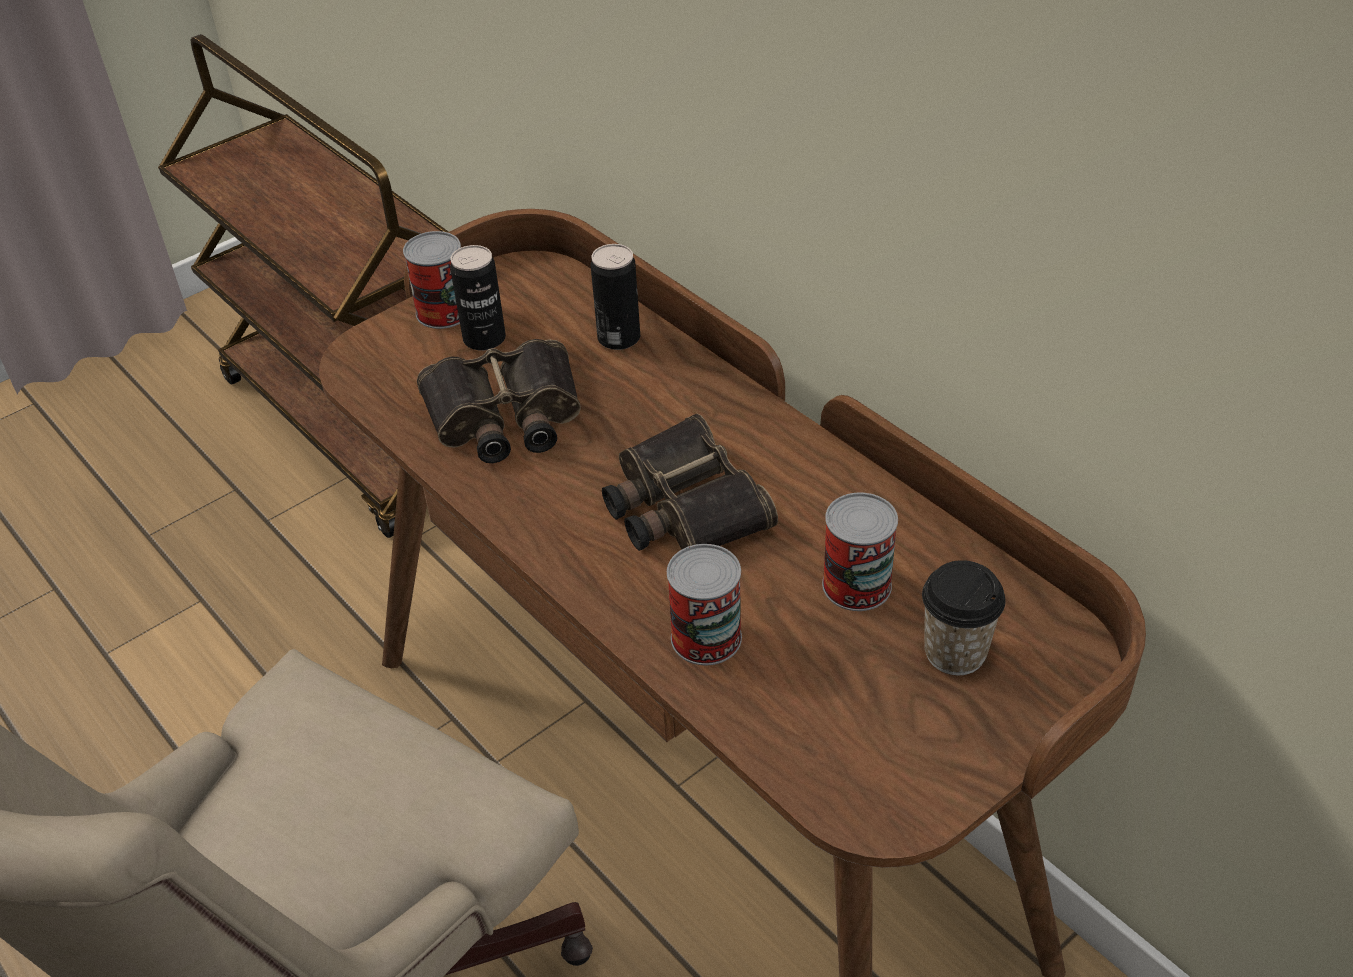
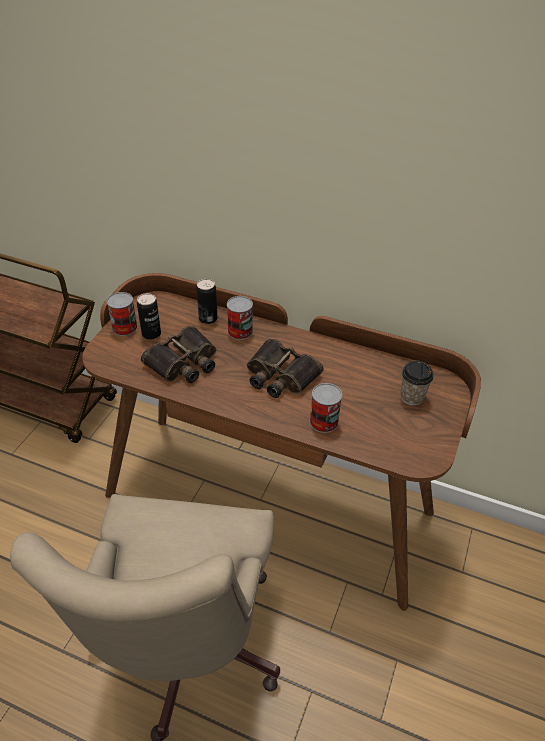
camera: 30 degrees left, 0 degrees up
(856, 585) = (363, 385): can -> can (240, 331)

